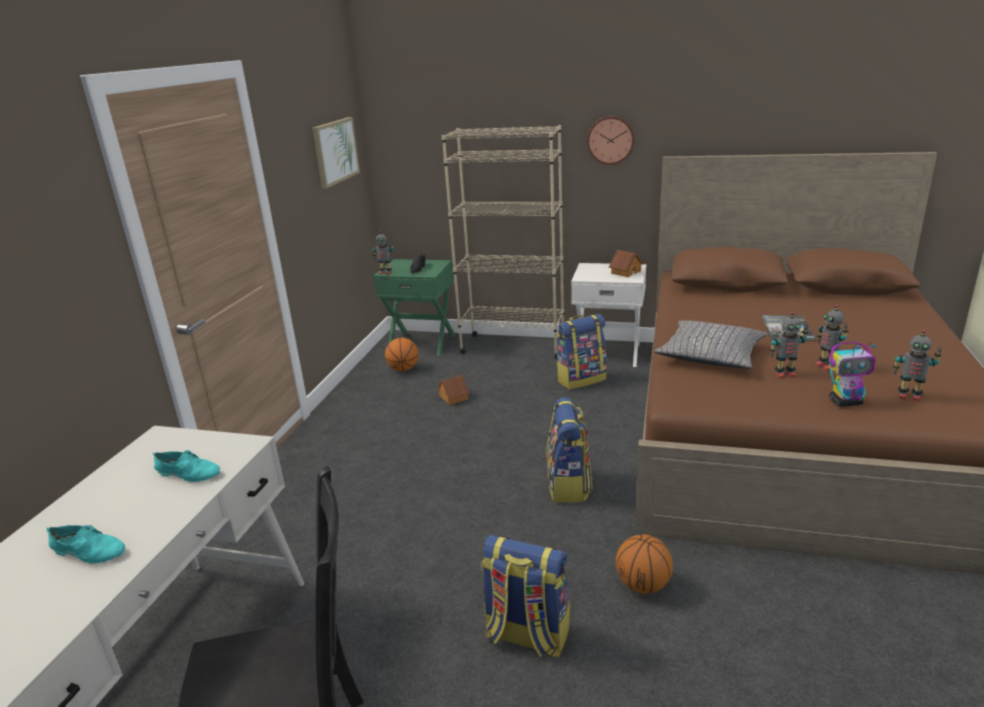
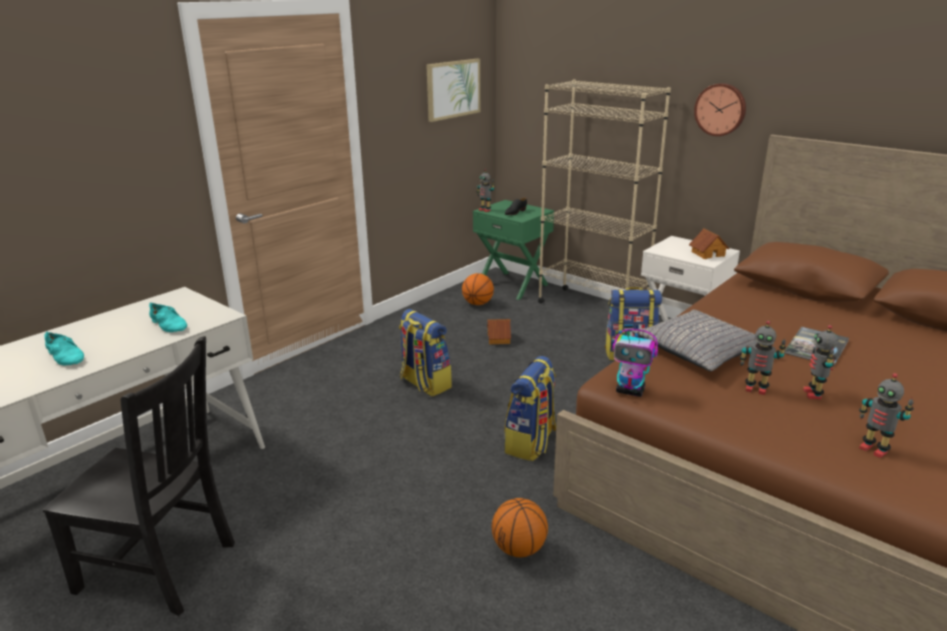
camera: 25 degrees right, 0 degrees up
(526, 635) = (387, 549): backpack -> backpack (424, 384)
(846, 402) = (789, 434): toy robot -> toy robot (631, 391)

